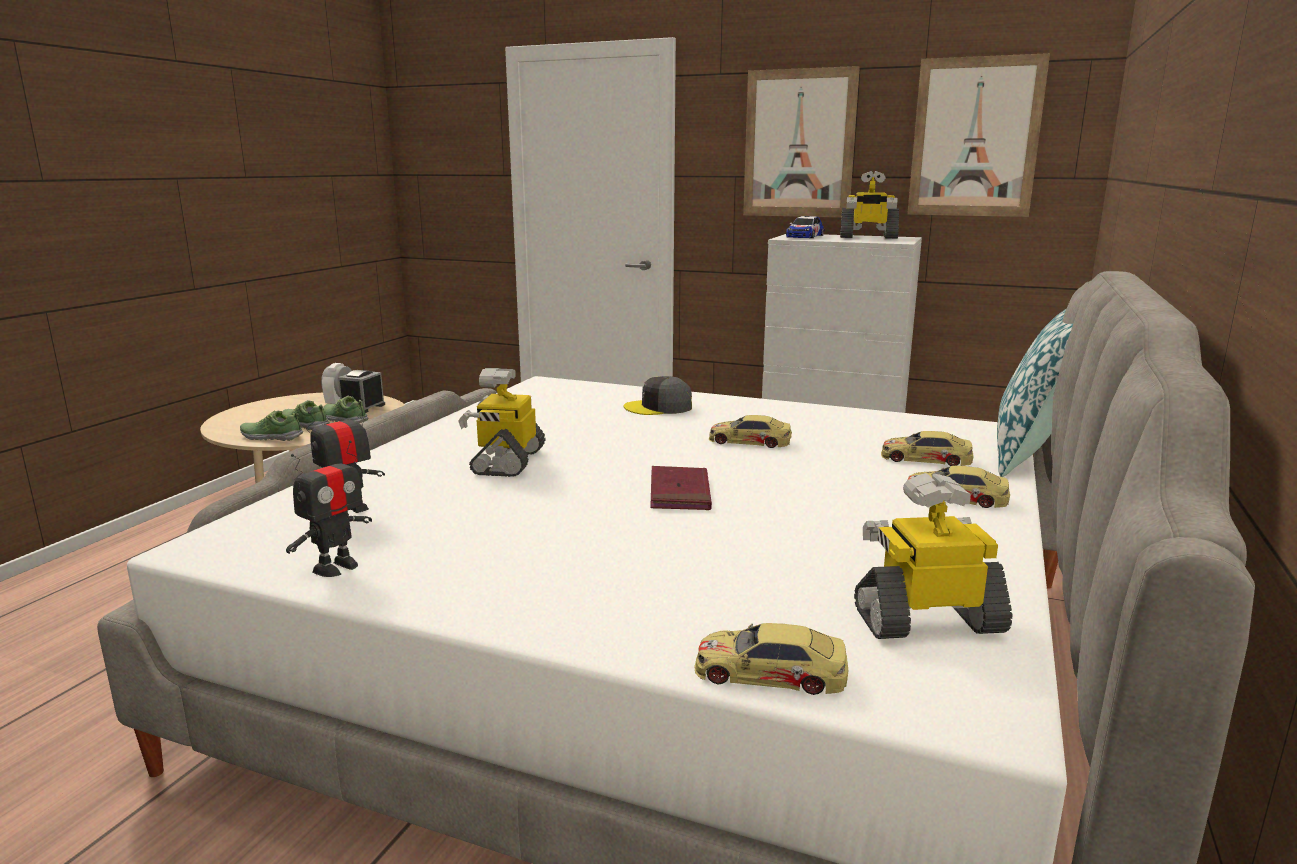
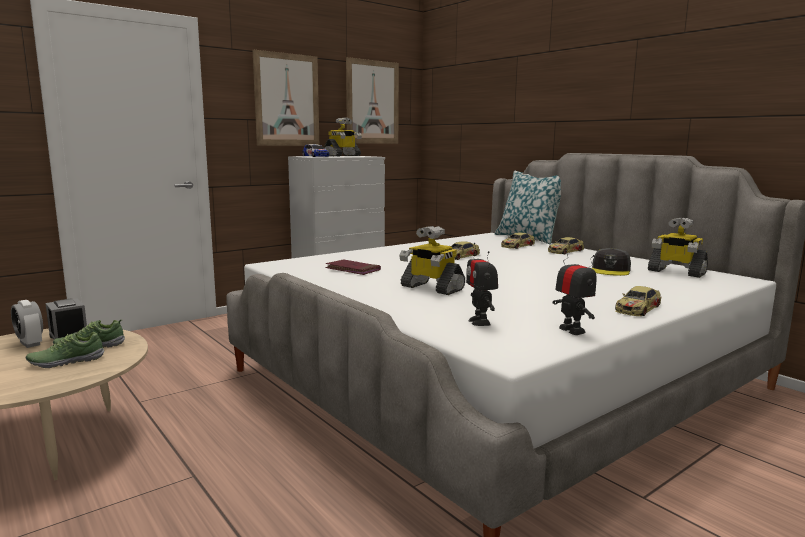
camera: 60 degrees left, 5 degrees down
(271, 437) = (74, 376): shoe -> none
(659, 407) = (376, 257): grey cap -> grey cap (610, 270)
(679, 493) = (521, 273): red book -> red book (353, 270)
(769, 672) = (712, 291): toy car -> toy car (638, 308)
(927, 620) = (676, 272): toy robot -> toy robot turned 75 degrees counterclockwise

